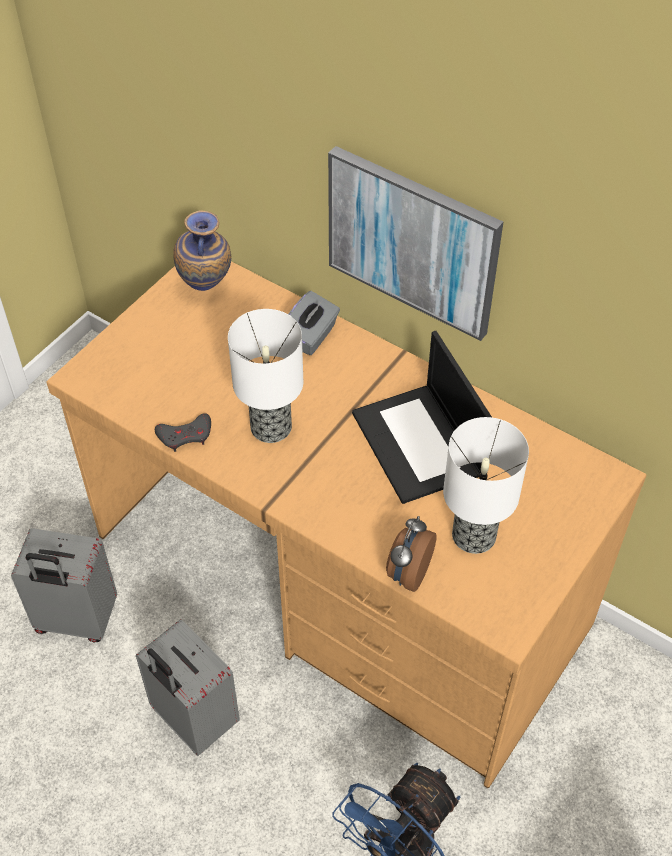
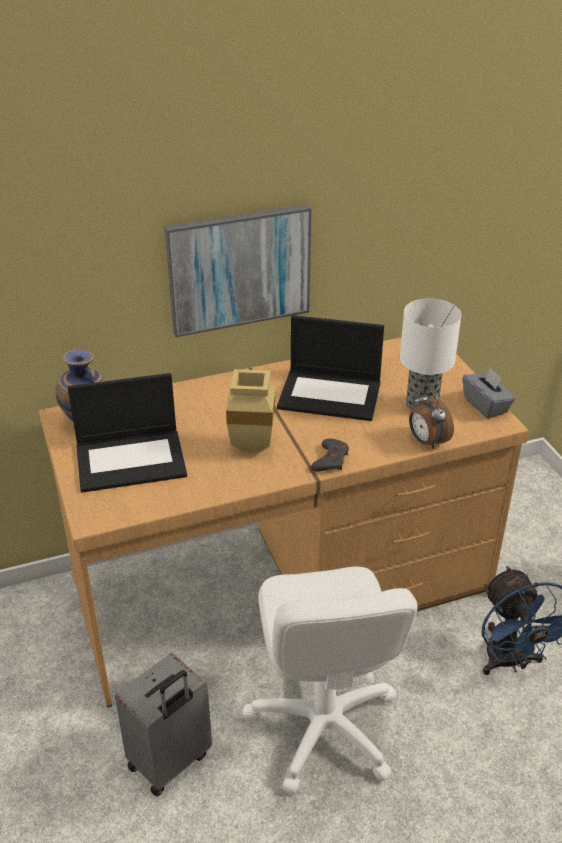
camera: 55 degrees left, 15 degrees down
(180, 352) = (132, 460): none -> laptop
(185, 435) = (213, 489): grey game controller -> grey game controller (331, 459)
(193, 720) = (323, 727): grey suitcase -> white office chair
(269, 427) = (249, 447): table lamp -> beige vase
(311, 336) = (191, 398): grey tissue box -> grey tissue box (486, 405)

